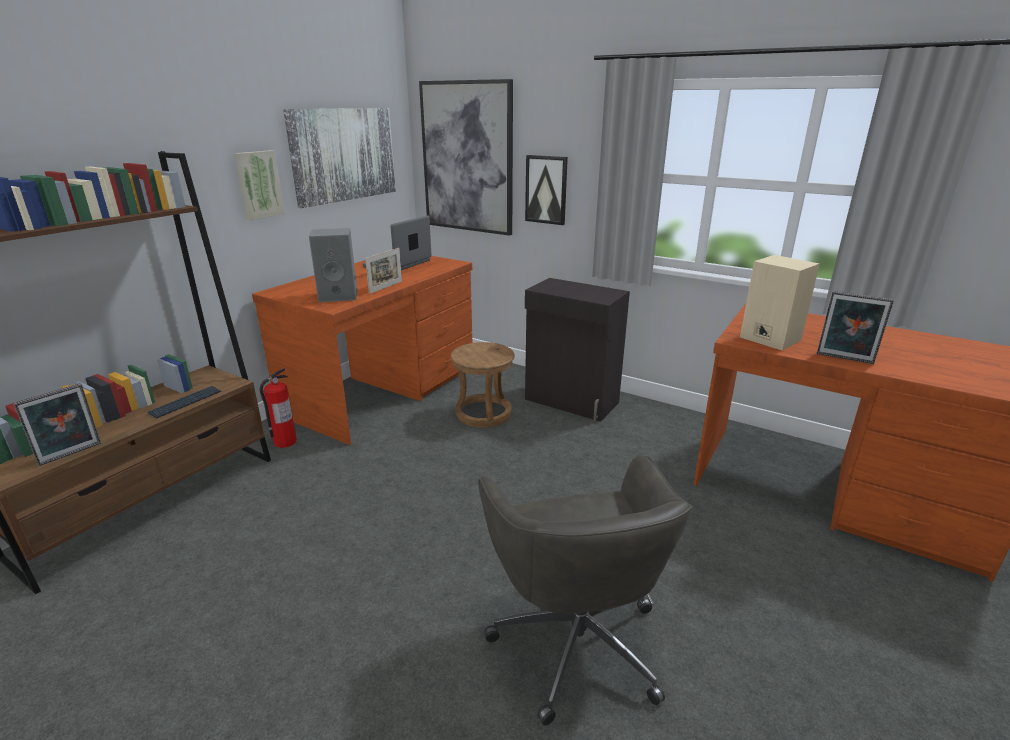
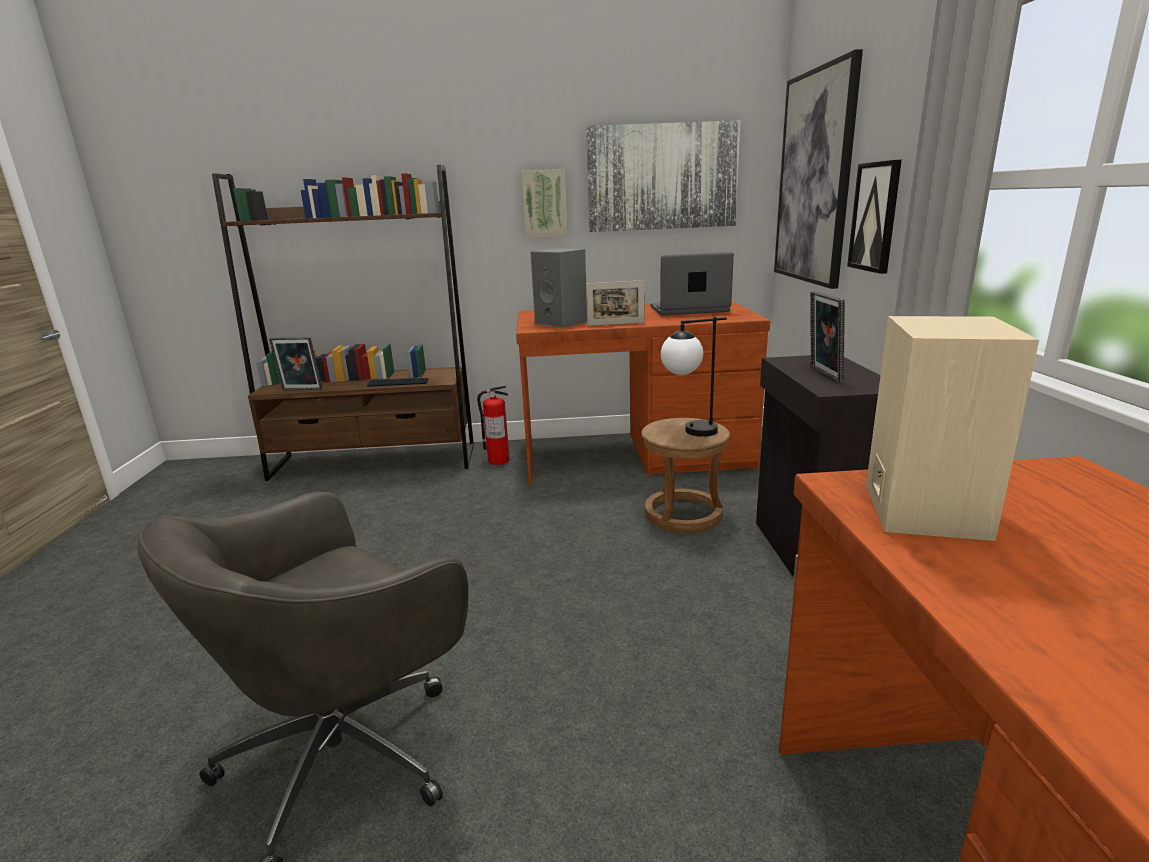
camera: 55 degrees right, 5 degrees down
(486, 353) = (689, 432): none -> table lamp
(844, 359) = (994, 610): picture frame -> picture frame (822, 374)

